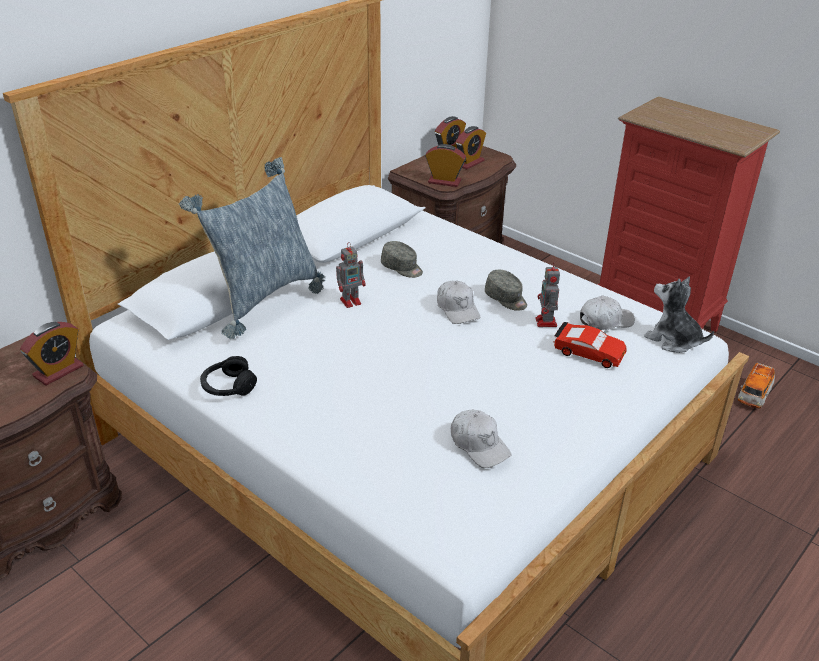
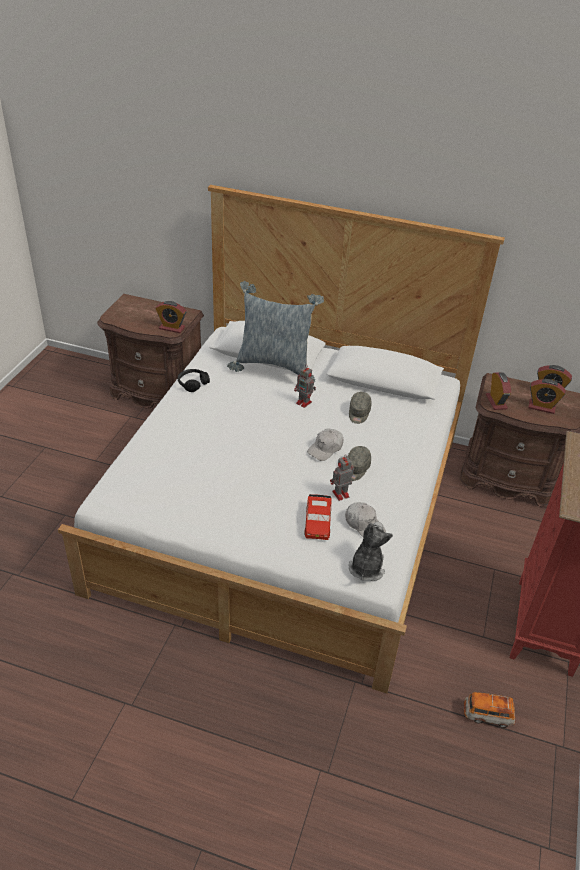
camera: 65 degrees right, 5 degrees up
(479, 445) = (187, 487): white cap -> none

